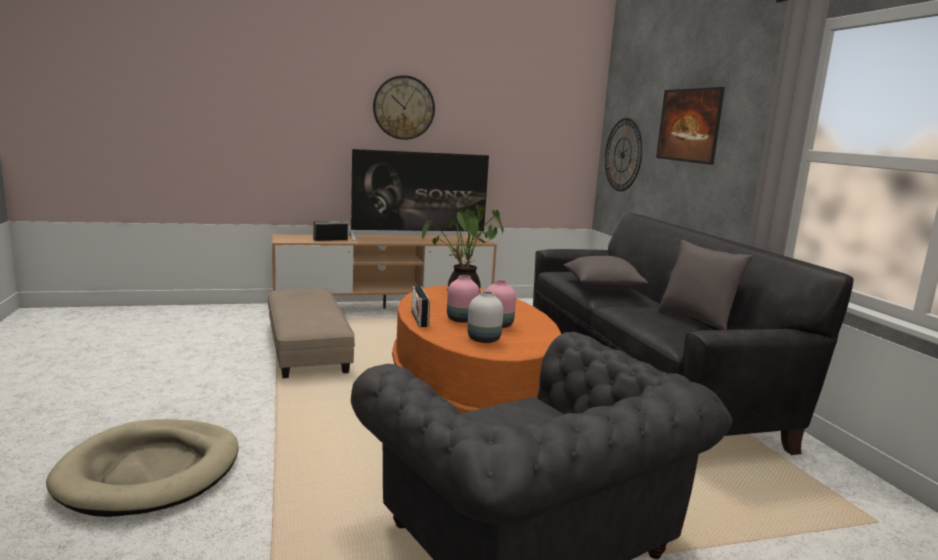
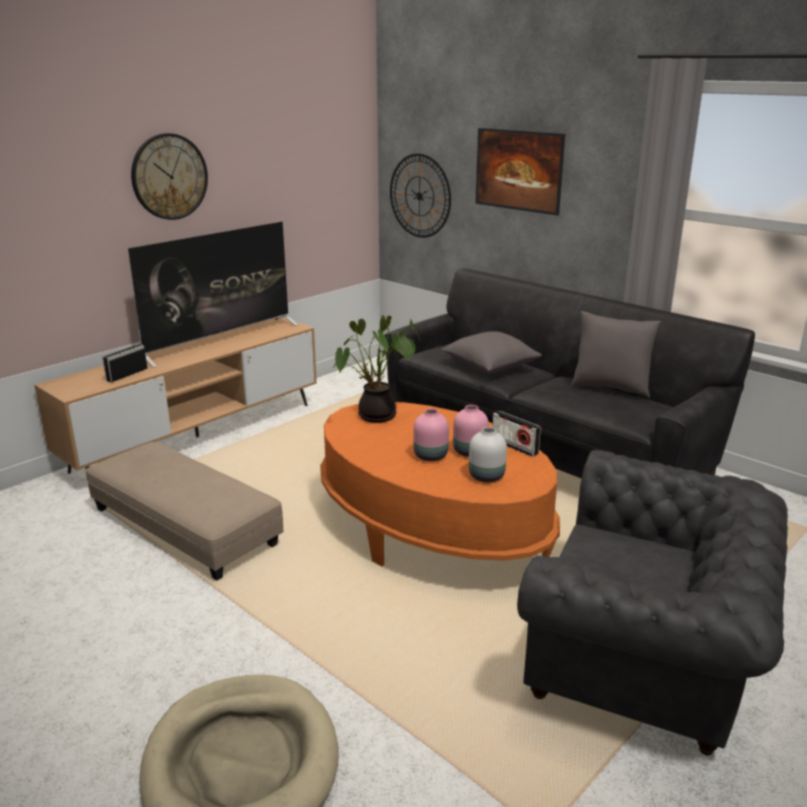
camera: 30 degrees left, 10 degrees up
(419, 319) = (394, 470): radio -> radio (514, 446)

